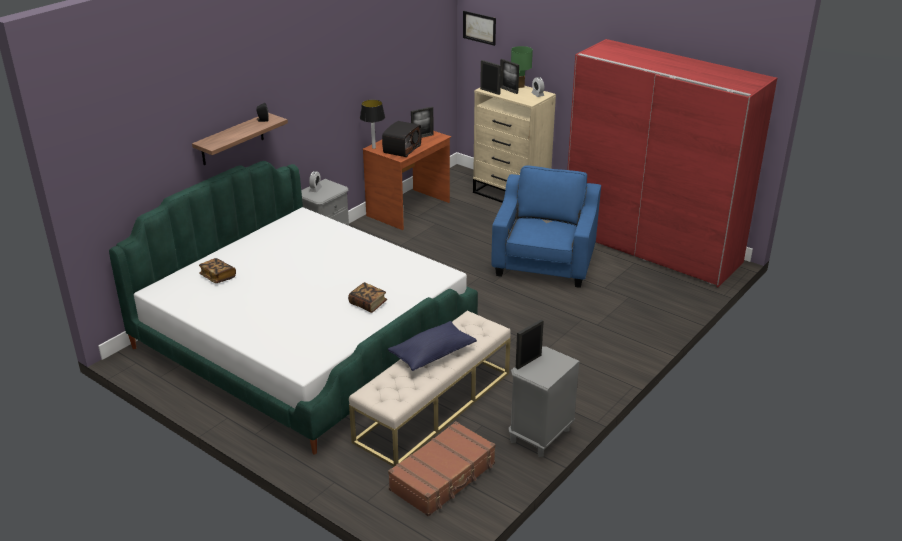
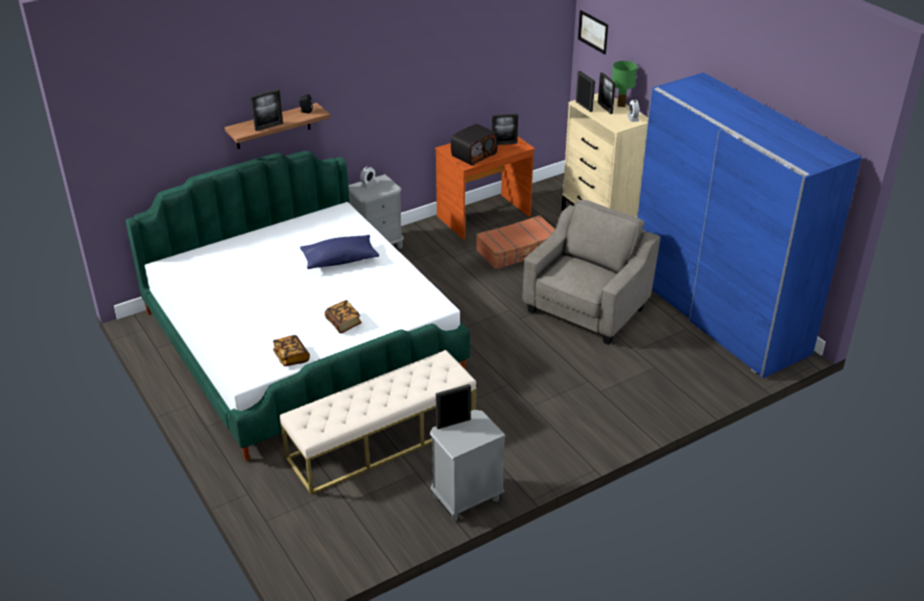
camera: 20 degrees right, 5 degrees up
(218, 277) = (225, 263): book -> book (291, 357)
(236, 137) = (269, 127): none -> picture frame
(373, 148) = (446, 148): table lamp -> none
(432, 354) = (381, 390): blue pillow -> blue pillow (340, 260)
(443, 477) = (348, 516): brown suitcase -> brown suitcase (518, 250)
(544, 264) = (587, 310): blue armchair -> grey armchair
(651, 247) = (717, 313): red wardrobe -> blue wardrobe

